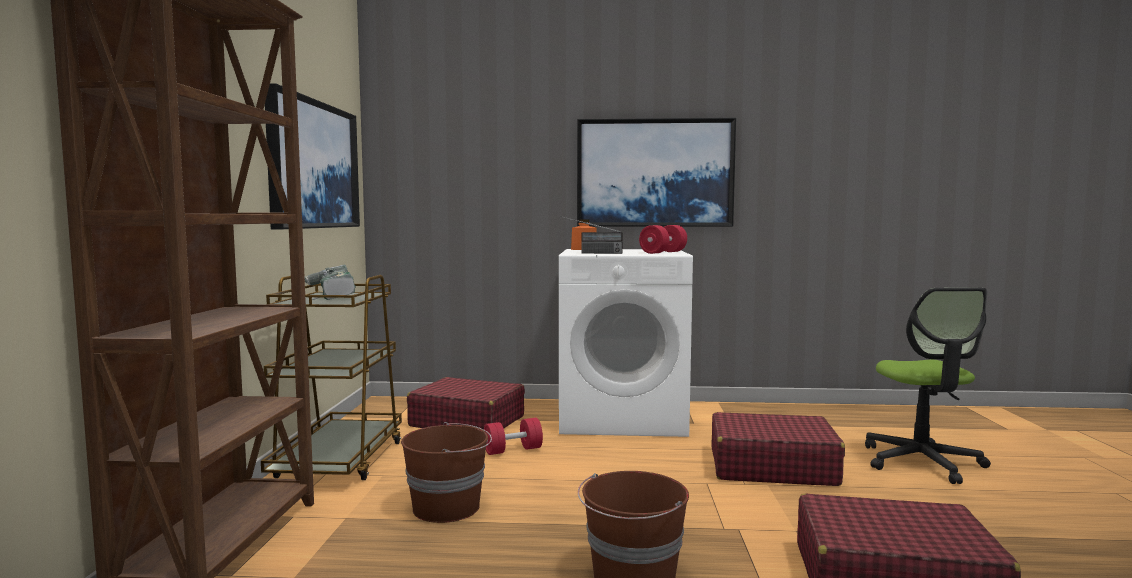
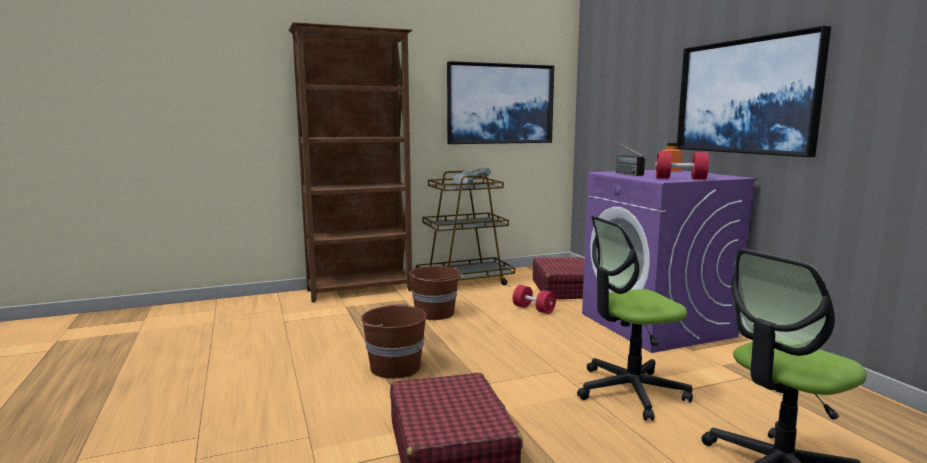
camera: 65 degrees right, 5 degrees up
(623, 417) = (657, 325): white washing machine -> purple washing machine
(771, 467) = (630, 391): red suitcase -> office chair

